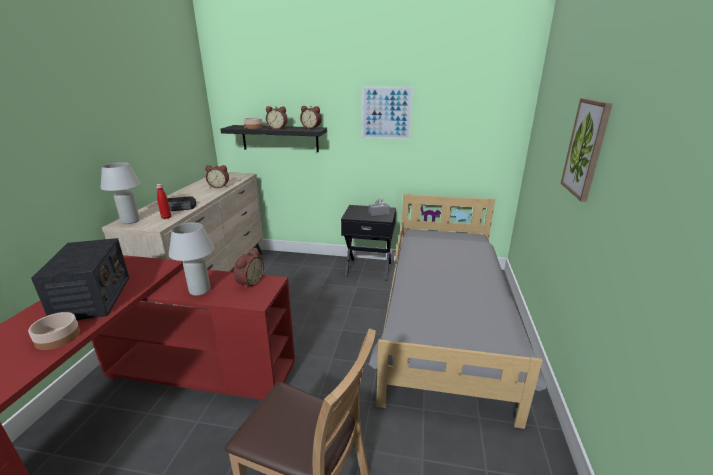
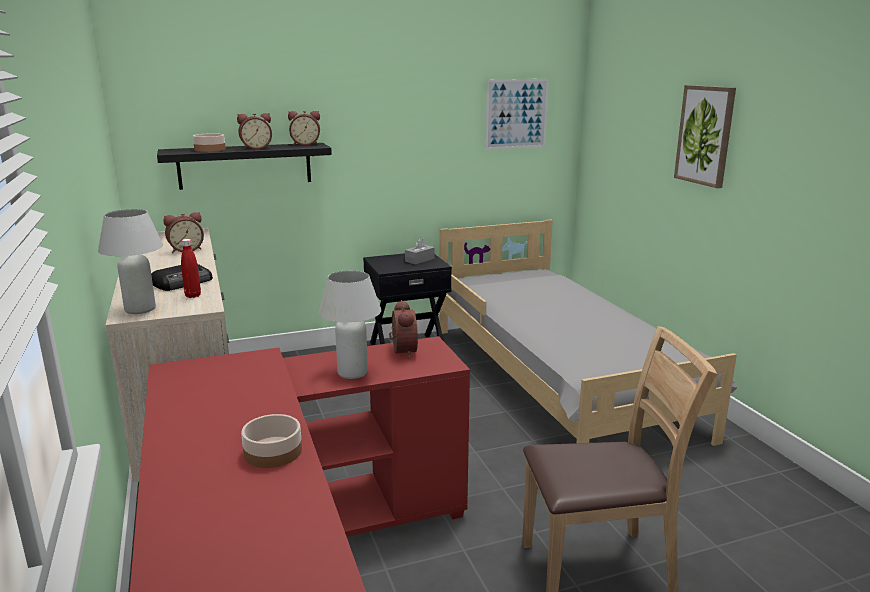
camera: 30 degrees left, 5 degrees down
(93, 298) = (231, 410): radio -> none
(386, 113) = (409, 116): picture -> picture (516, 114)

